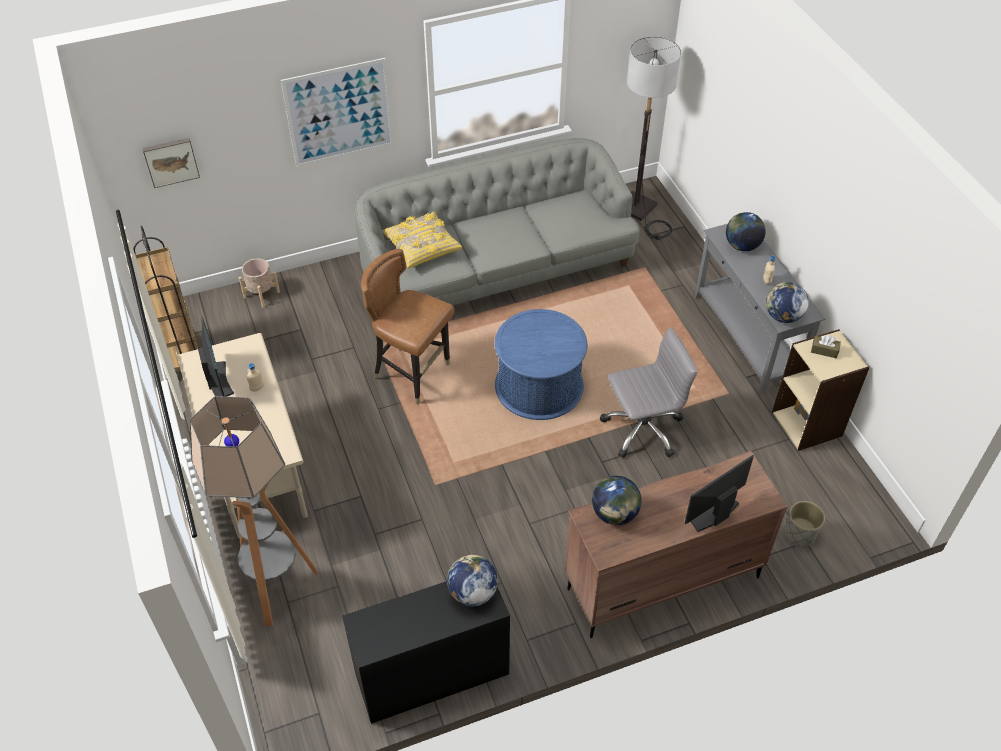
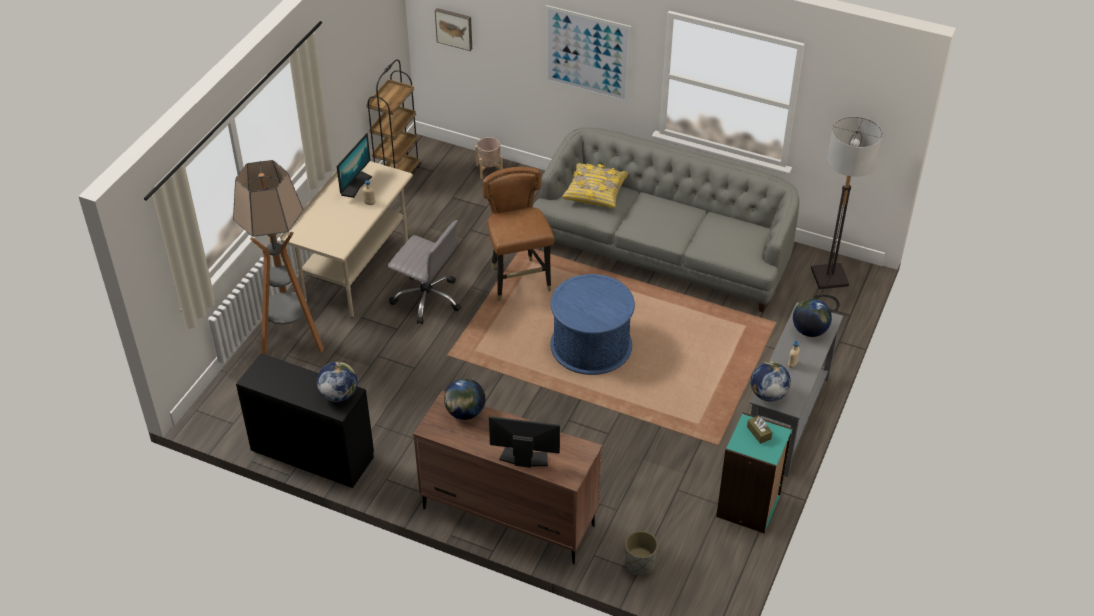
camera: 45 degrees right, 5 degrees down
(643, 428) = (624, 421): grey office chair -> grey office chair (427, 299)
(807, 424) = (749, 506): beige bookcase -> turquoise bookcase

